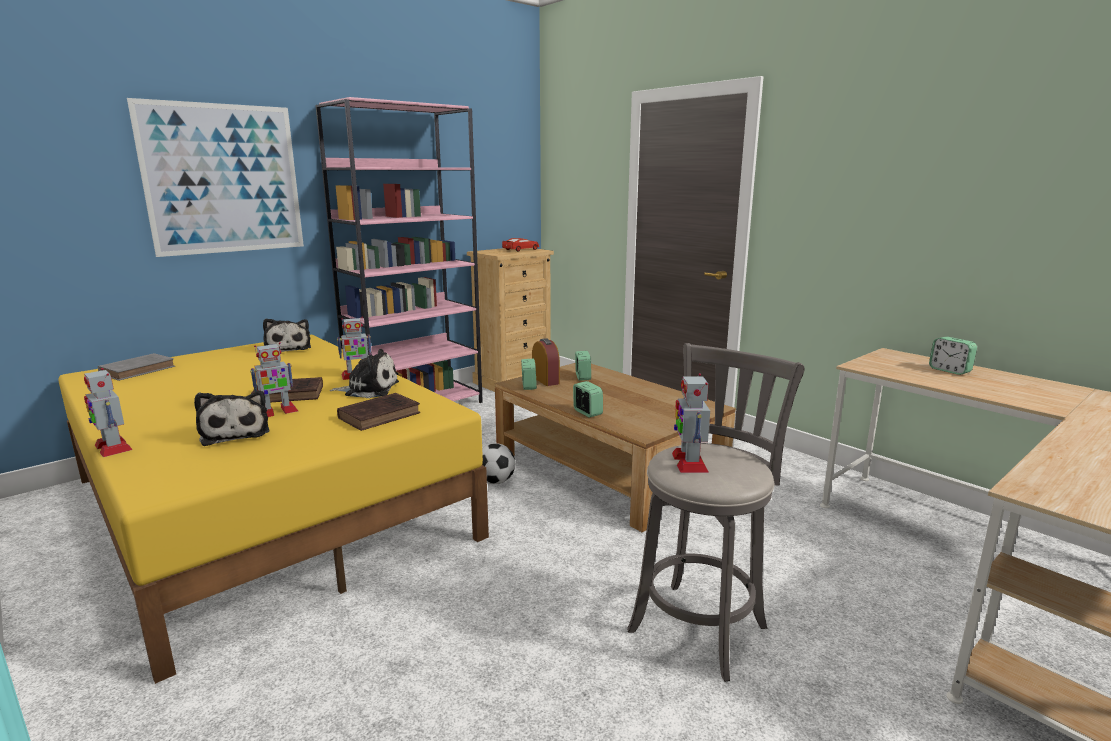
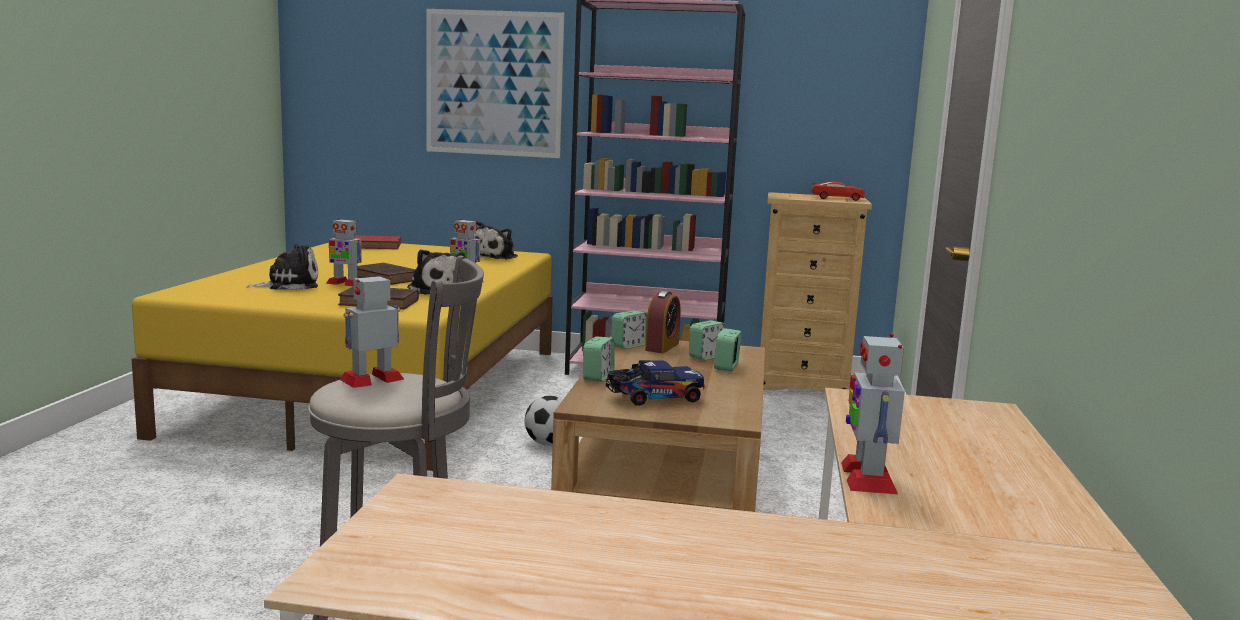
camera: 50 degrees right, 5 degrees down
(113, 447) = (229, 273): toy robot -> toy robot (867, 477)
(139, 370) = (376, 246): grey book -> red book
(235, 433) = (289, 285): plush toy -> plush toy turned 135 degrees counterclockwise
(650, 412) = (653, 398): none -> toy truck
(949, 370) = (971, 445): alarm clock -> alarm clock (726, 367)

